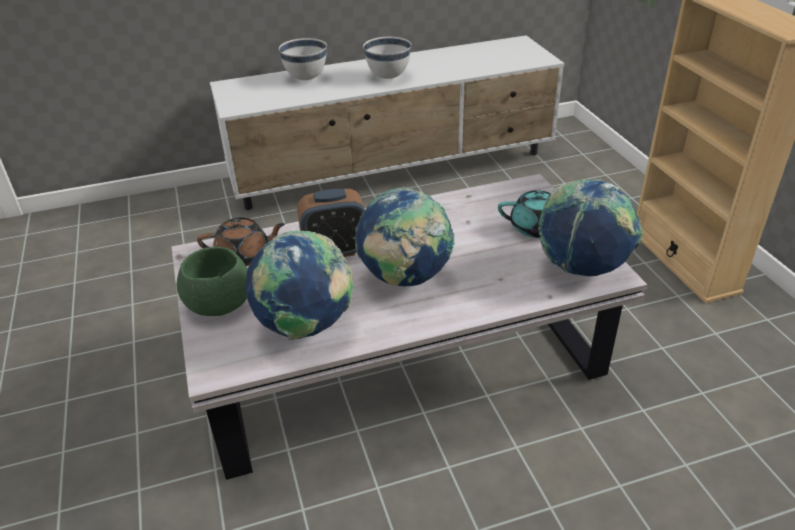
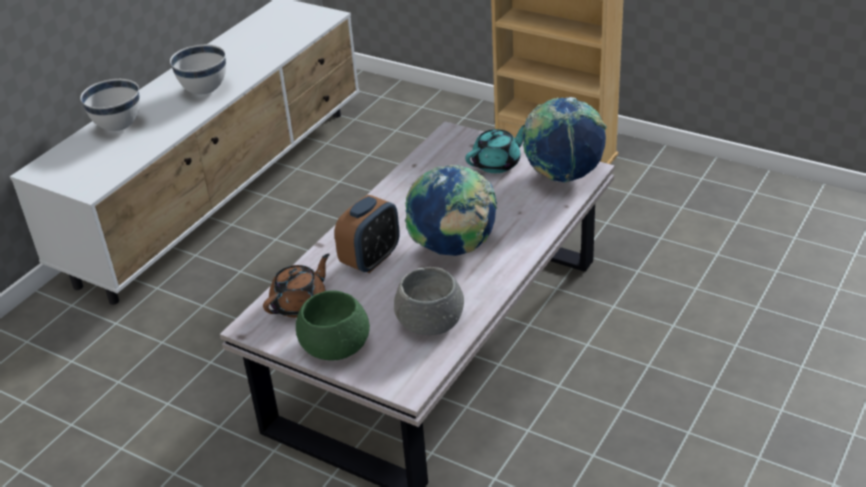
camera: 40 degrees left, 0 degrees up
(305, 327) = (430, 320): globe -> grey bowl

